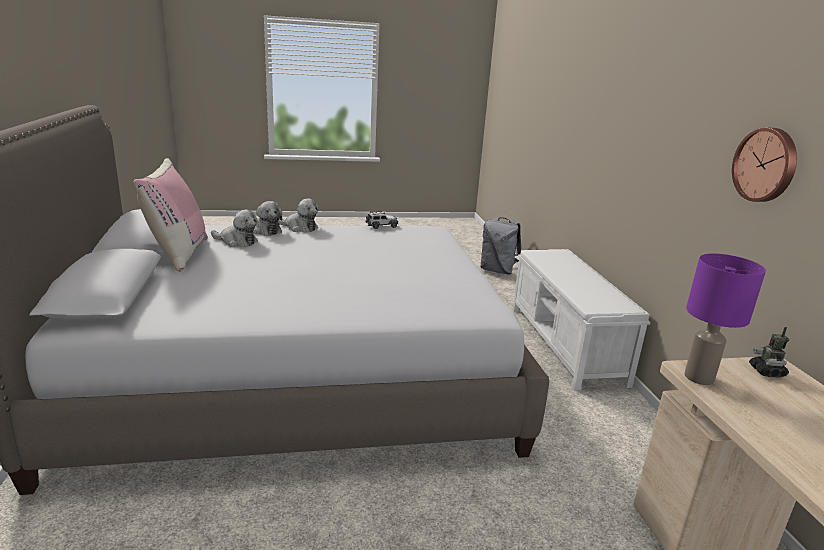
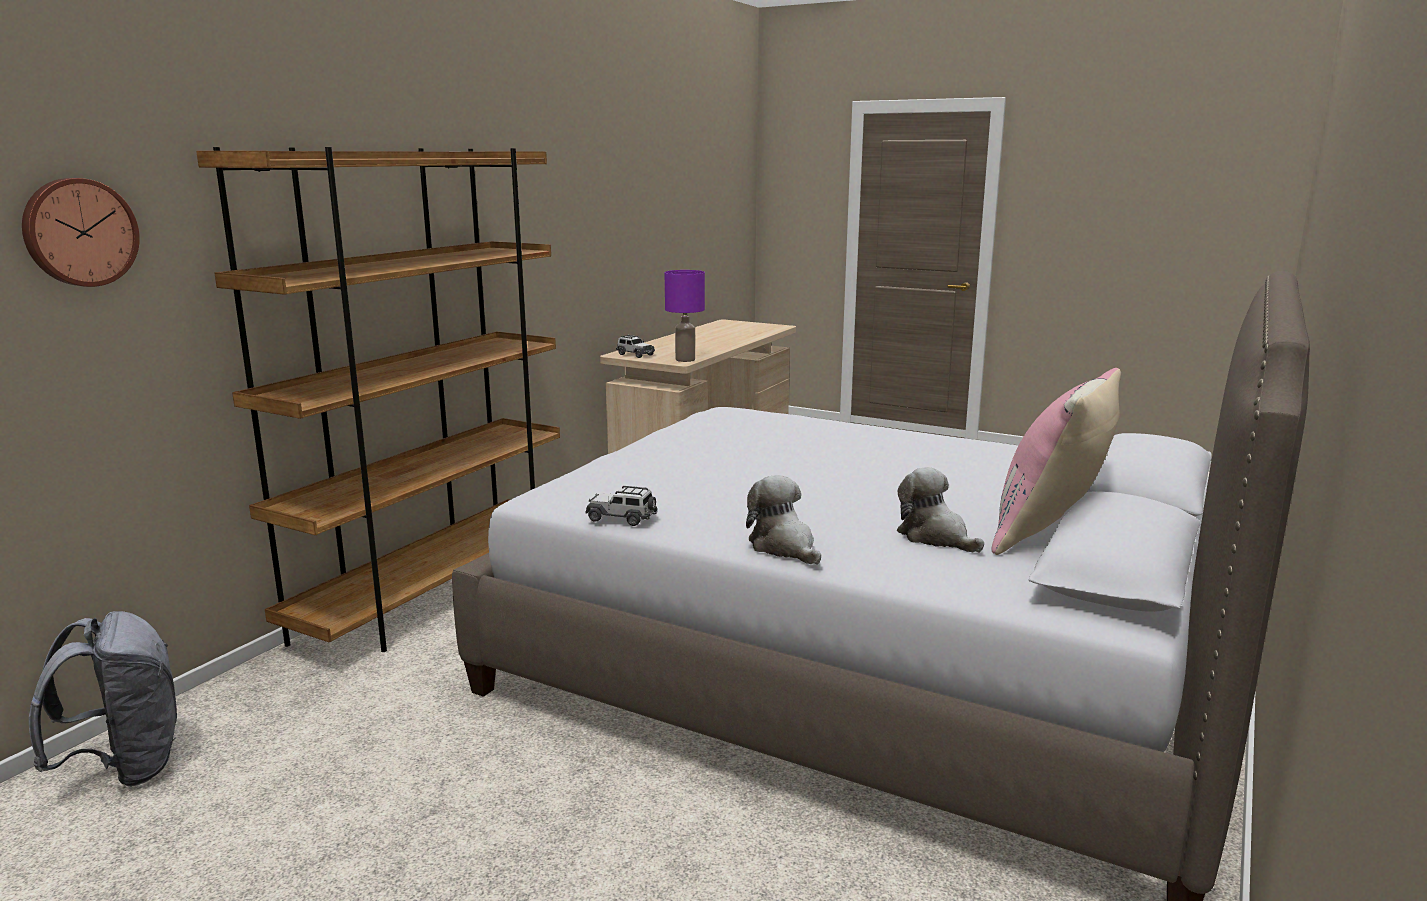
camera: 140 degrees left, 5 degrees down
(264, 230) = (863, 554): plush toy -> none
(565, 344) = (435, 594): white bench -> brown bookcase
(766, 165) = (537, 226): wall clock -> wall clock (79, 232)
(766, 372) = (635, 355): toy robot -> toy car

